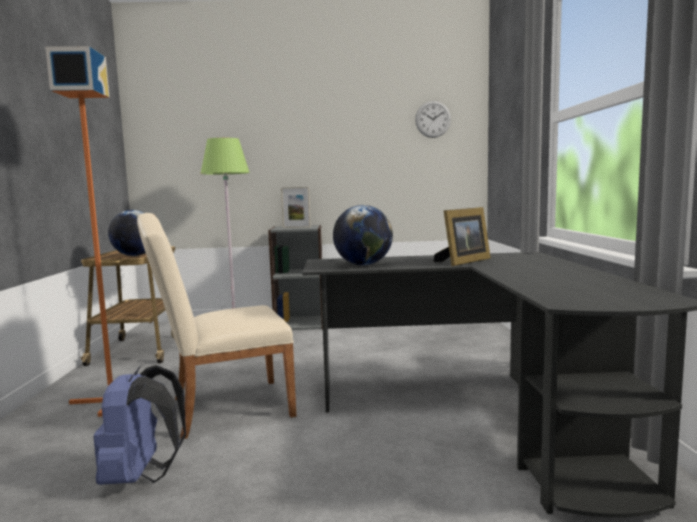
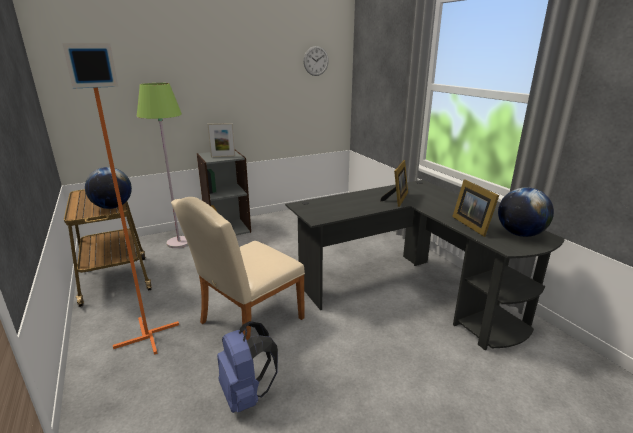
camera: 25 degrees left, 15 degrees up
(363, 265) = (339, 210): globe -> globe (520, 234)
(542, 283) = (472, 225): none -> picture frame

